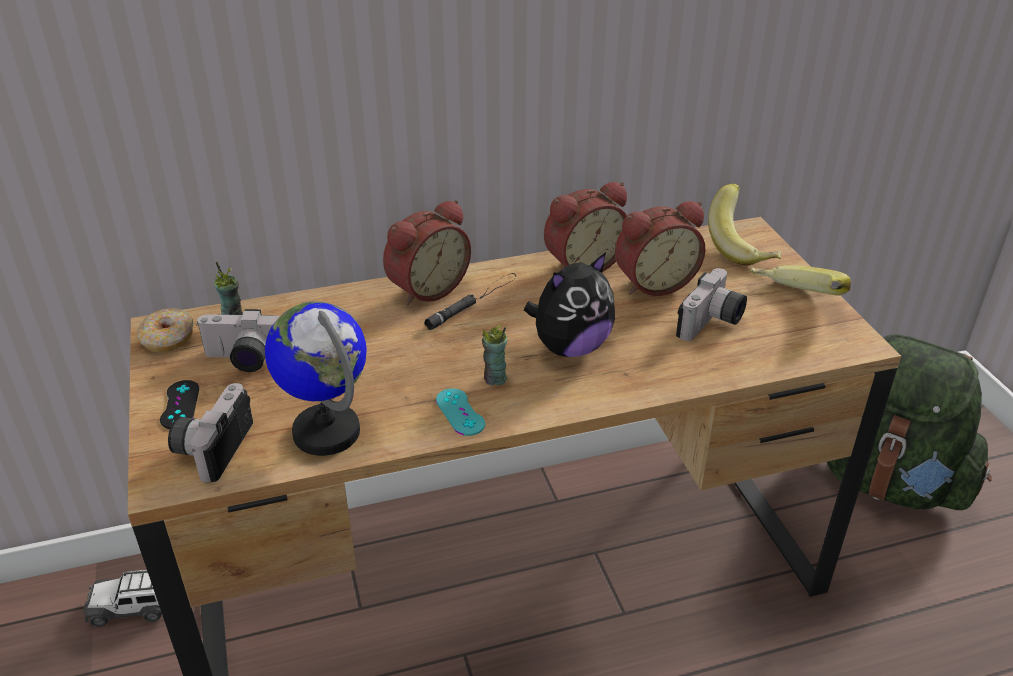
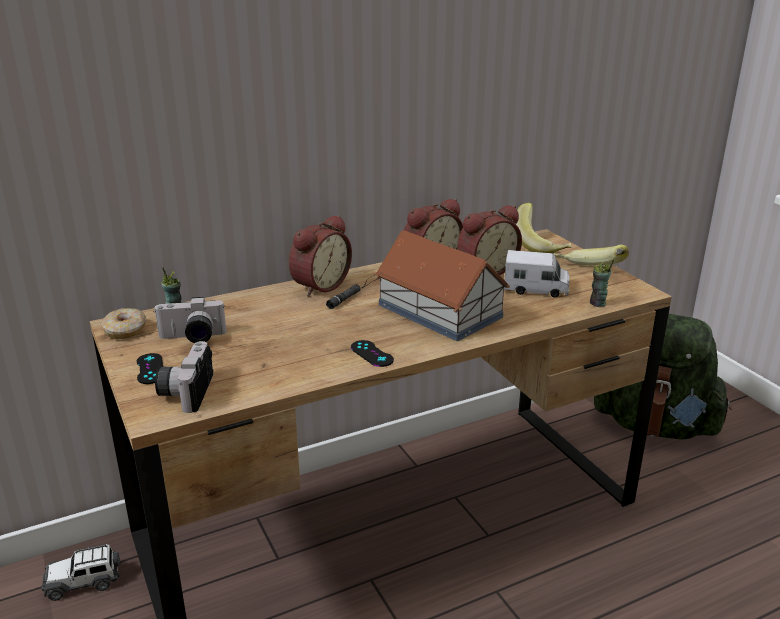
camera: 10 degrees left, 10 degrees down
(327, 431) = (274, 374): globe -> none
(460, 412) = (372, 354): turquoise game controller -> black game controller
(495, 379) = (390, 332): cup -> cup (597, 303)
(570, 347) = (439, 310): plush toy -> toy house
(712, 324) = (535, 289): camera -> toy truck

